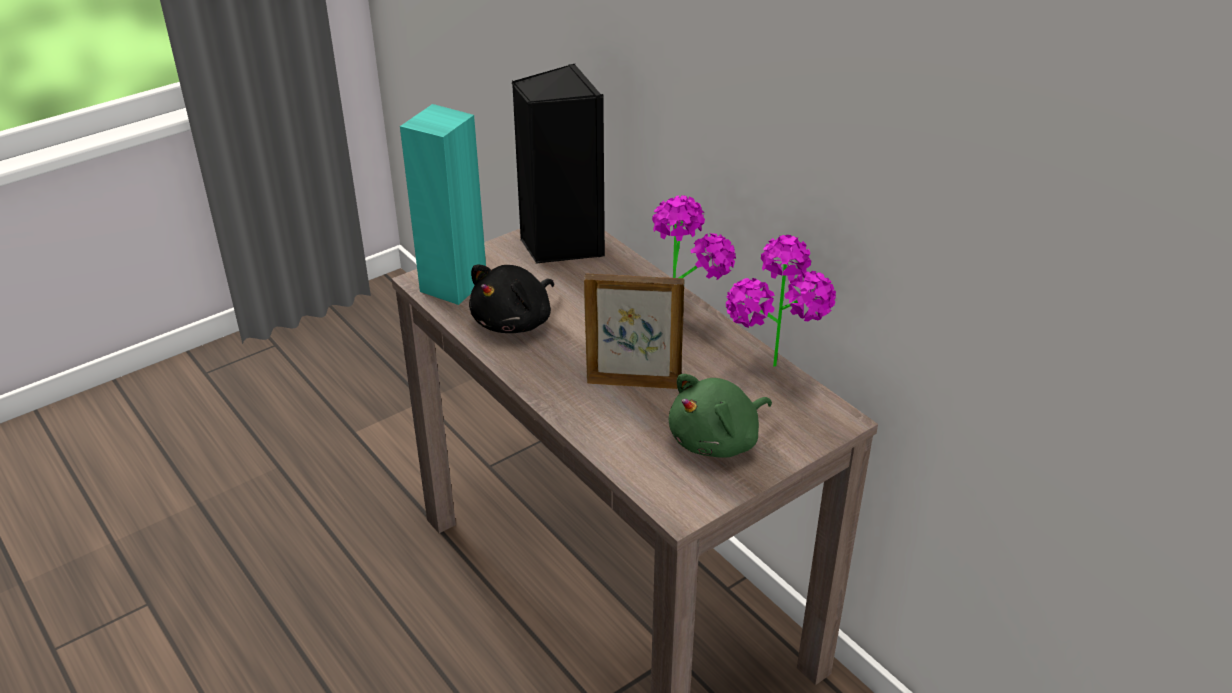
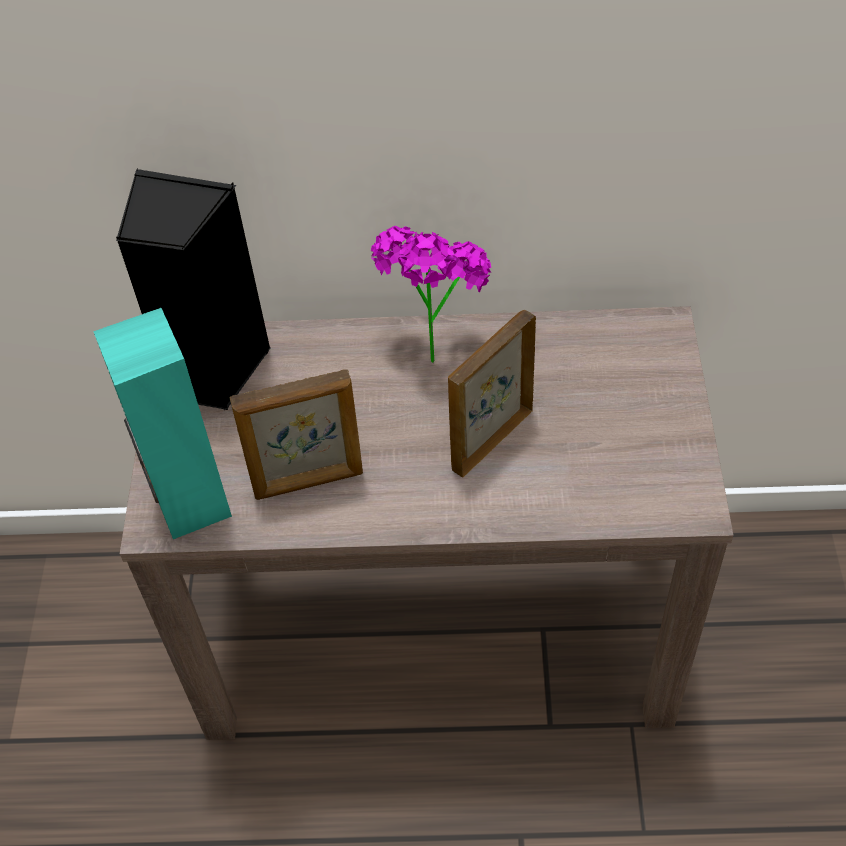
camera: 50 degrees left, 15 degrees up
(515, 321) = (309, 482): black plush toy -> picture frame
(718, 440) = (626, 427): green plush toy -> none
(774, 378) = (574, 335): potted plant -> none

